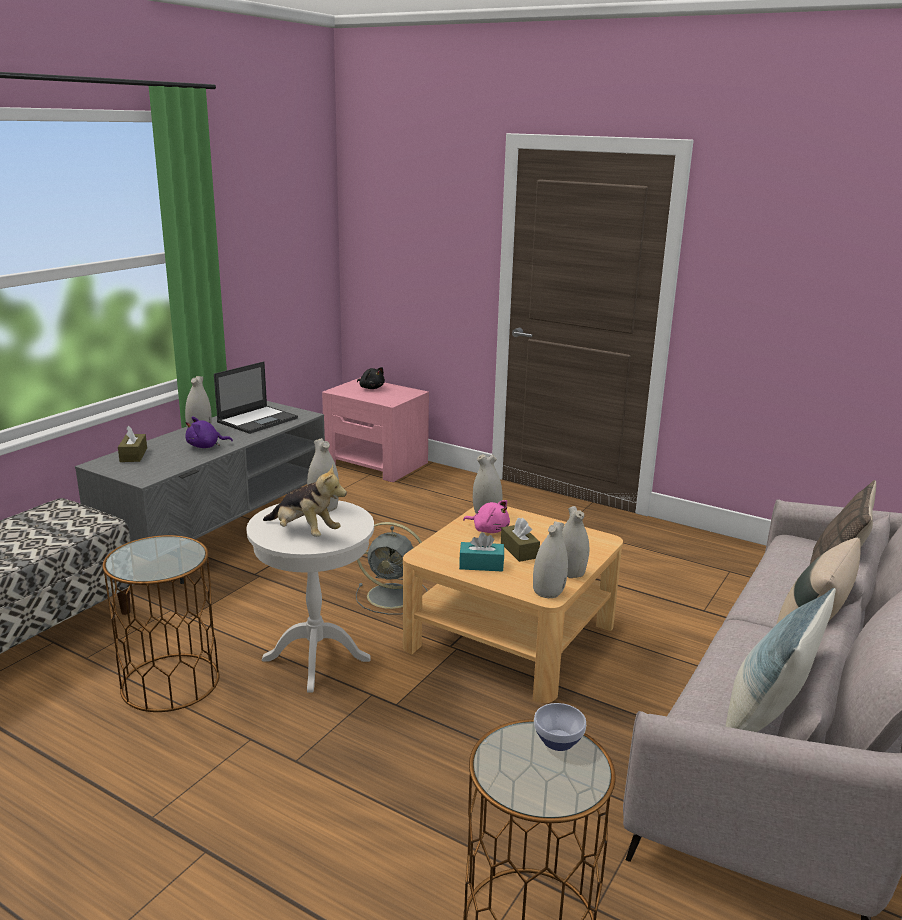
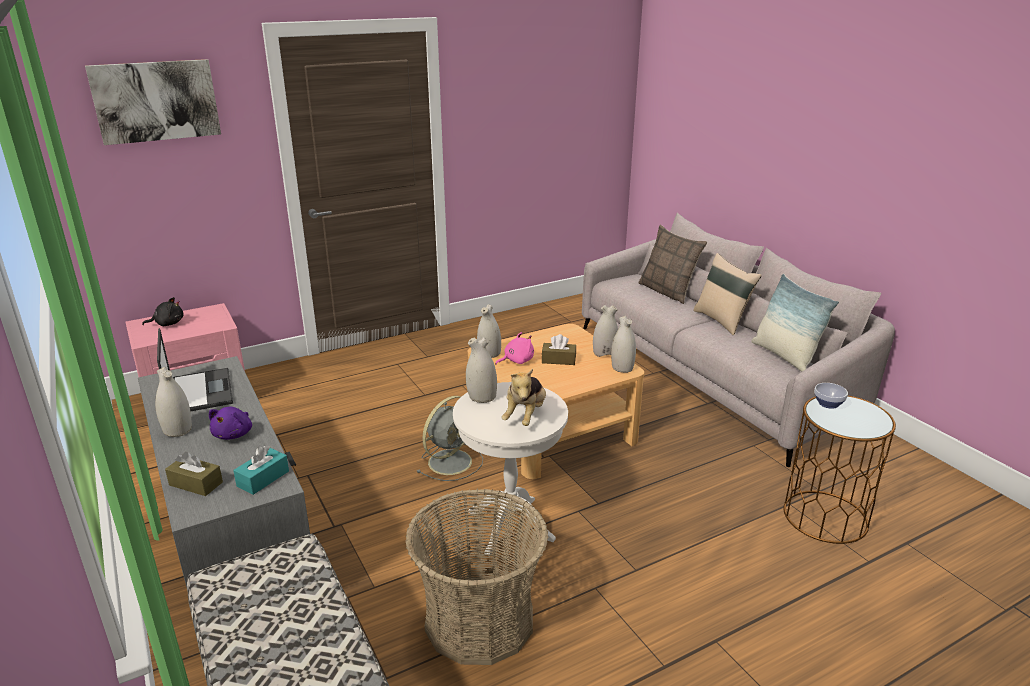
camera: 60 degrees left, 5 degrees up
(170, 682) = (479, 620): brown side table -> basket
(304, 532) = (525, 416): plush toy -> plush toy turned 135 degrees clockwise
(413, 195) = (156, 101): none -> picture
(481, 565) = (567, 379): turquoise tissue box -> turquoise tissue box (263, 479)

